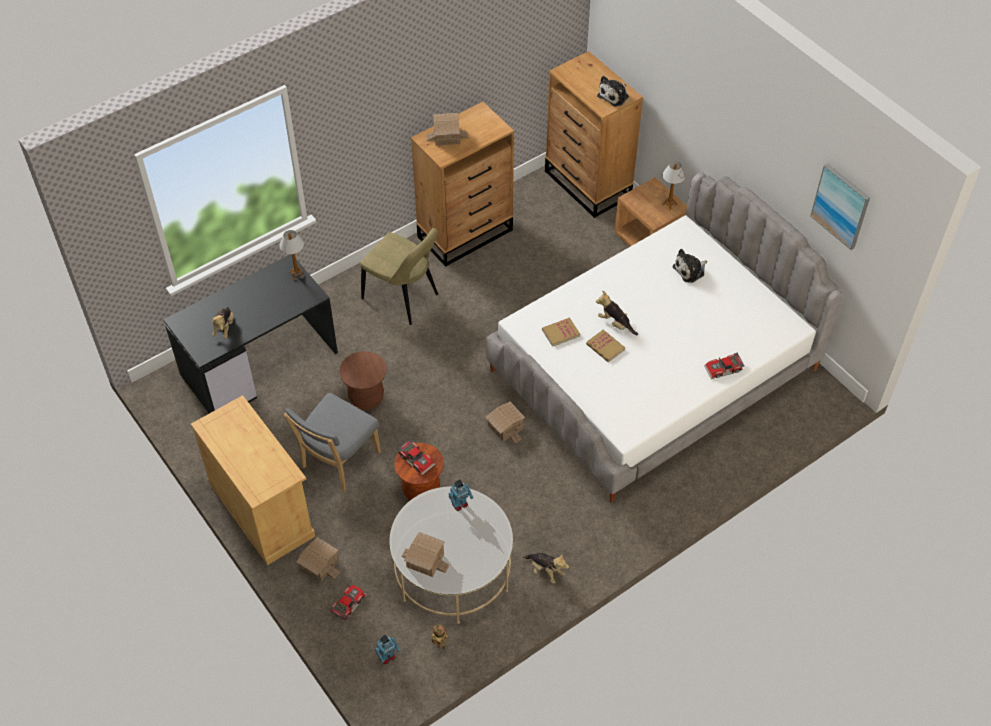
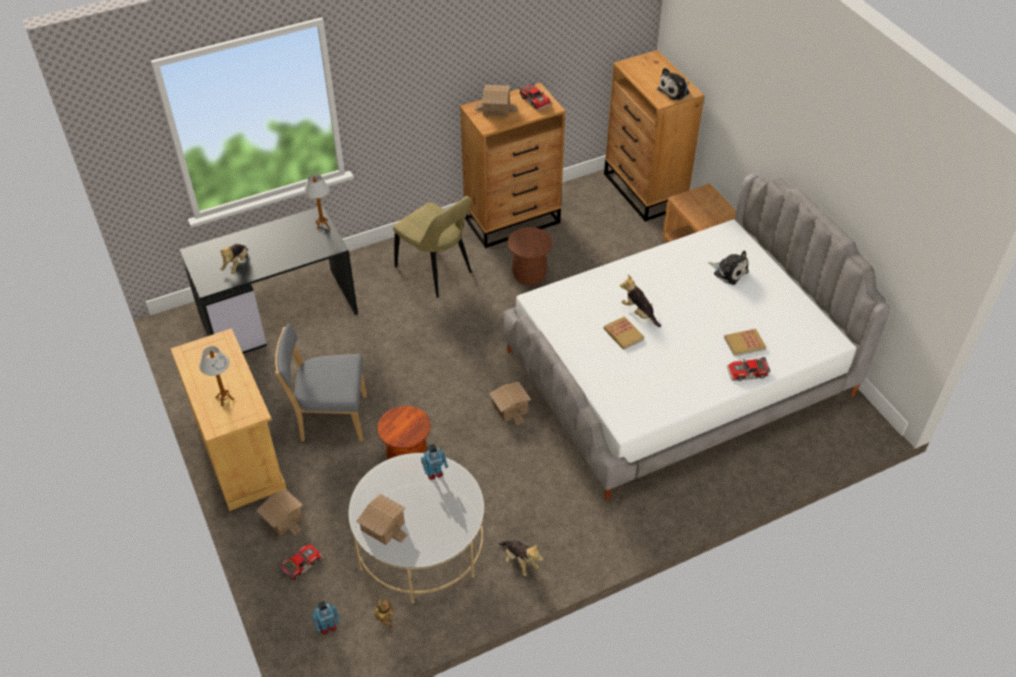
camera: 10 degrees right, 5 degrees down
(338, 462) = (330, 418): grey chair -> grey chair turned 45 degrees clockwise
(366, 398) = (375, 360): brown stool -> brown stool (529, 275)
(417, 459) = (403, 421): toy car -> toy car (536, 100)
(560, 333) = (579, 314): book -> book (744, 343)
(669, 204) = (720, 210): table lamp -> table lamp (225, 398)
(690, 270) = (729, 271): plush toy -> plush toy turned 120 degrees counterclockwise
(841, 206) = (897, 205): picture -> none

